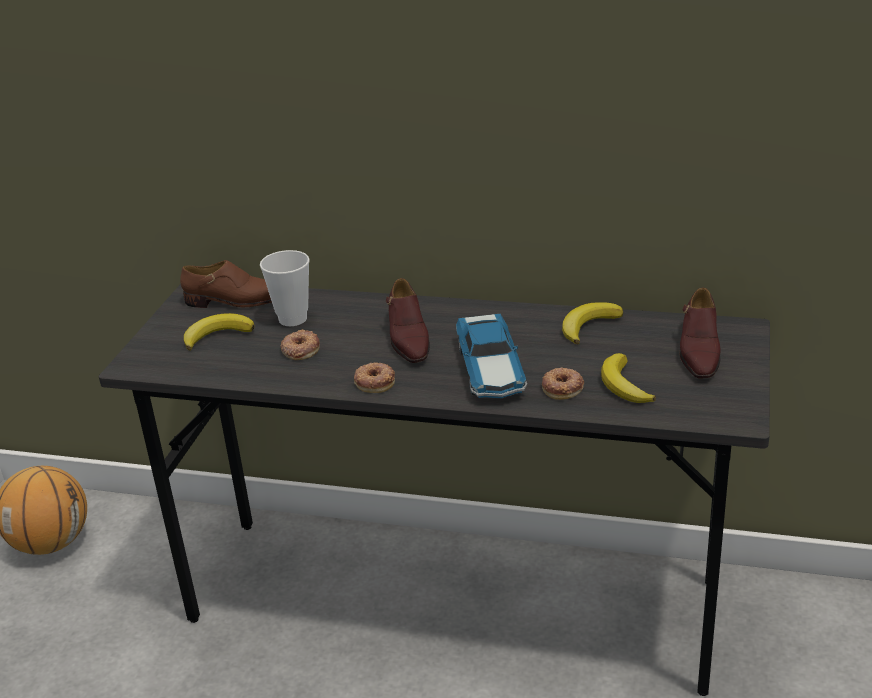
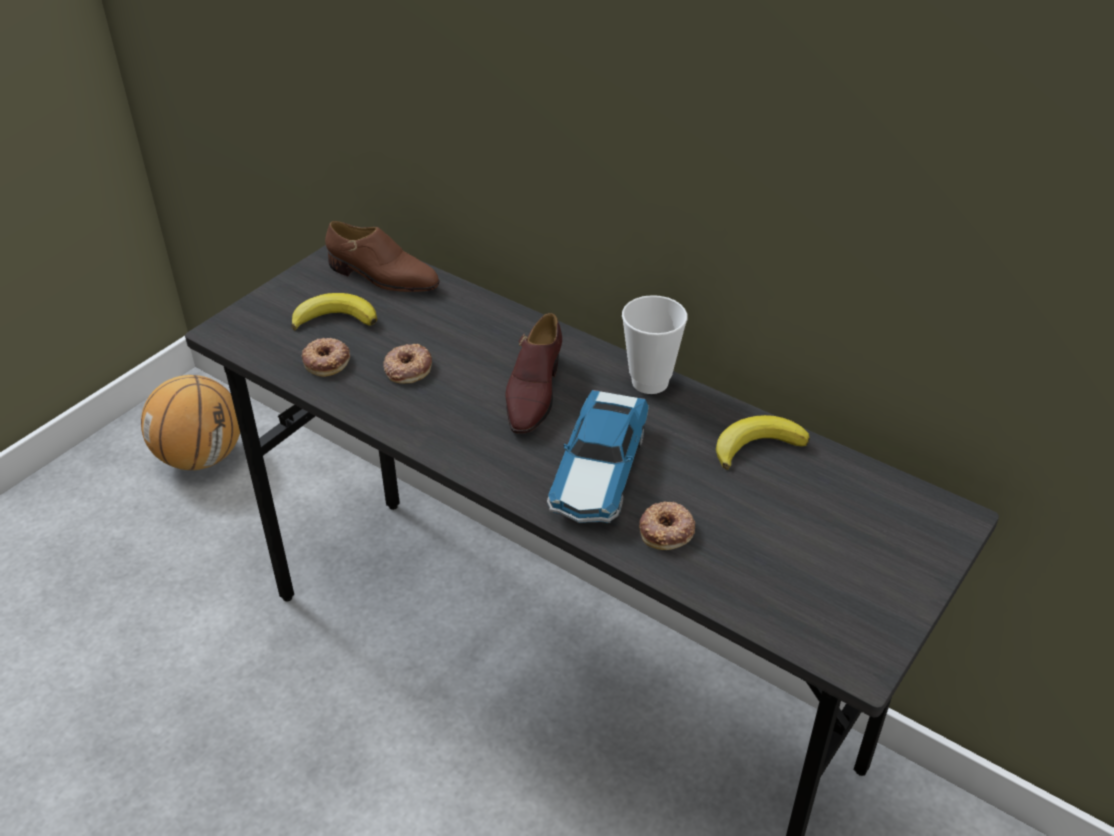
camera: 20 degrees right, 10 degrees up
(292, 319) = (426, 322): cup -> cup (650, 382)
(375, 381) = (458, 443): donut -> donut (327, 361)
(623, 385) = (744, 553): banana -> none
(698, 351) = (872, 534): brown shoe -> none

